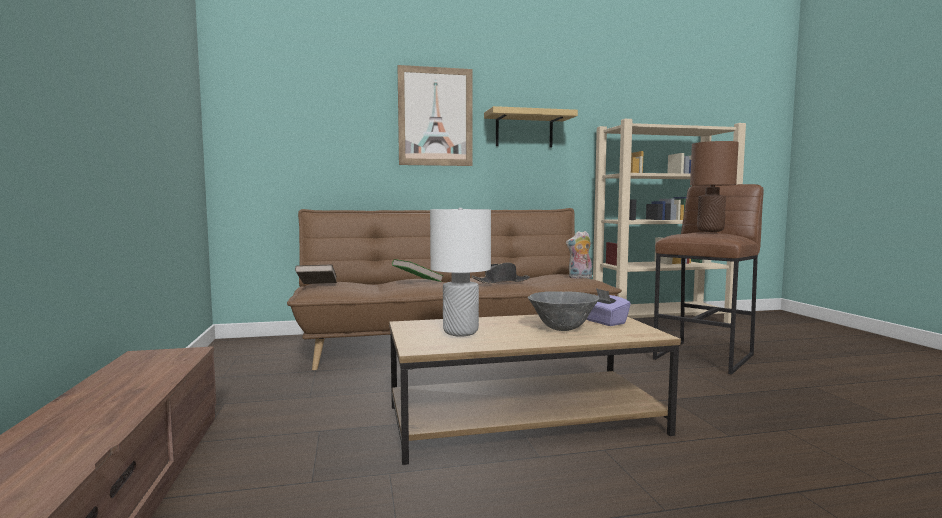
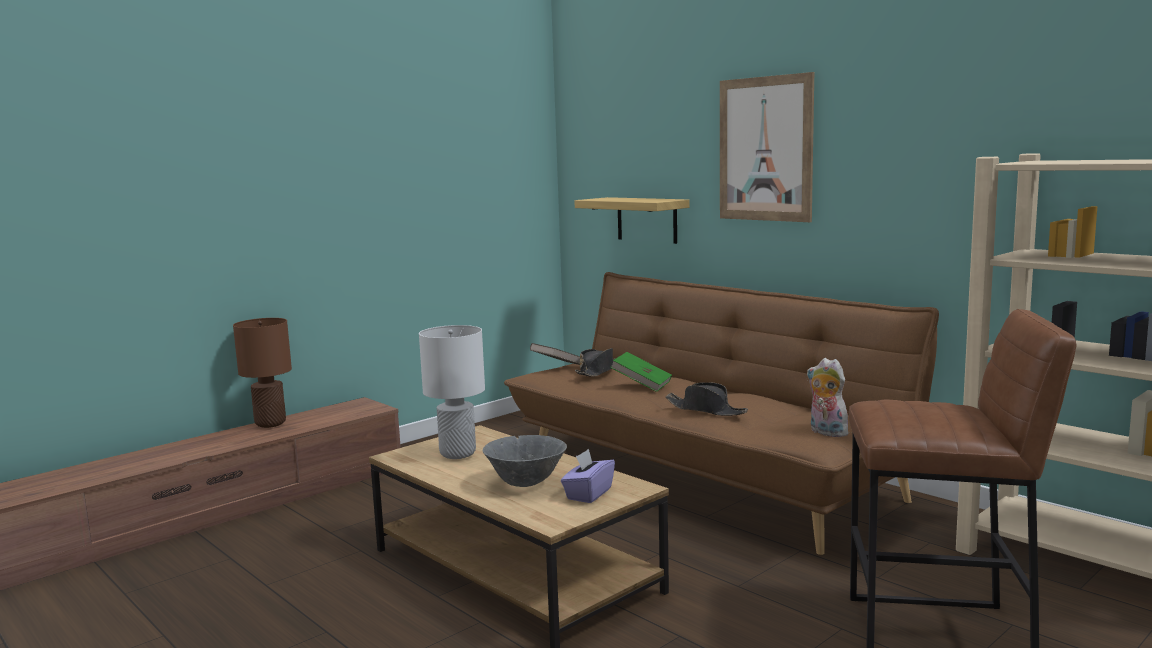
camera: 60 degrees right, 5 degrees up
(354, 283) = (597, 371): none -> black hat
(524, 130) = (892, 164): shelf -> shelf (647, 219)
(710, 232) = (924, 410): brown table lamp -> brown table lamp (270, 425)

